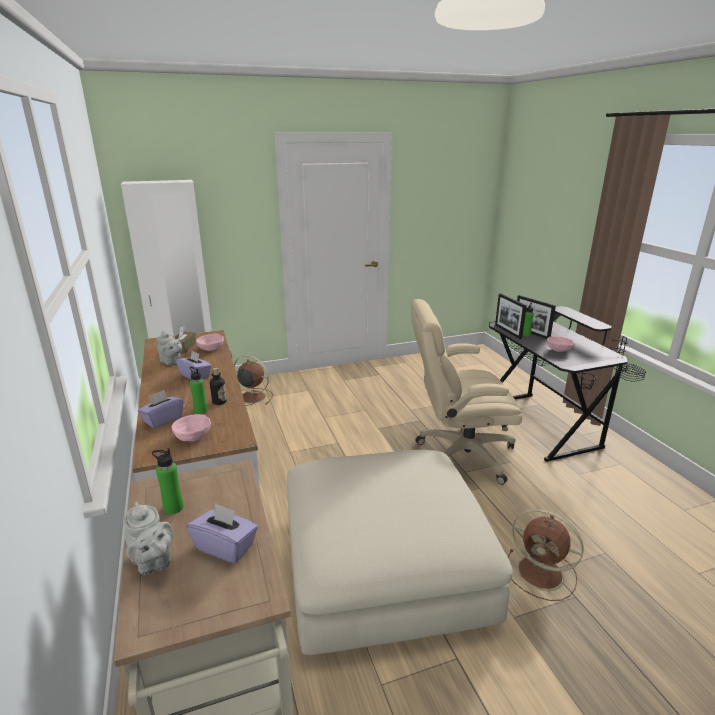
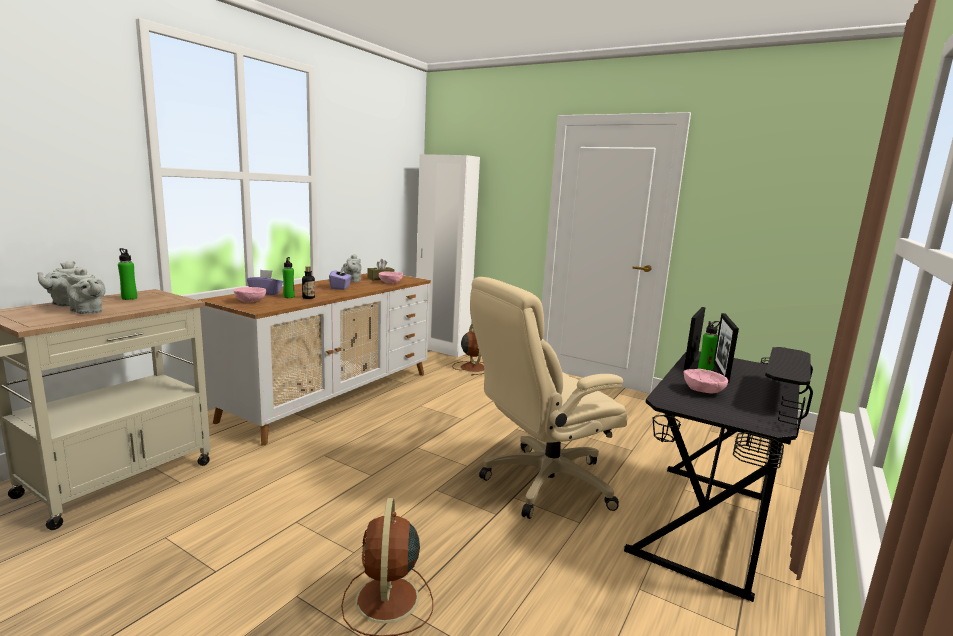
camera: 50 degrees right, 10 degrees down
(225, 547) = (87, 312): purple tissue box -> grey teapot
(384, 566) = (311, 494): beige ottoman -> none
(457, 454) = (539, 483): beige office chair -> beige office chair turned 75 degrees counterclockwise

